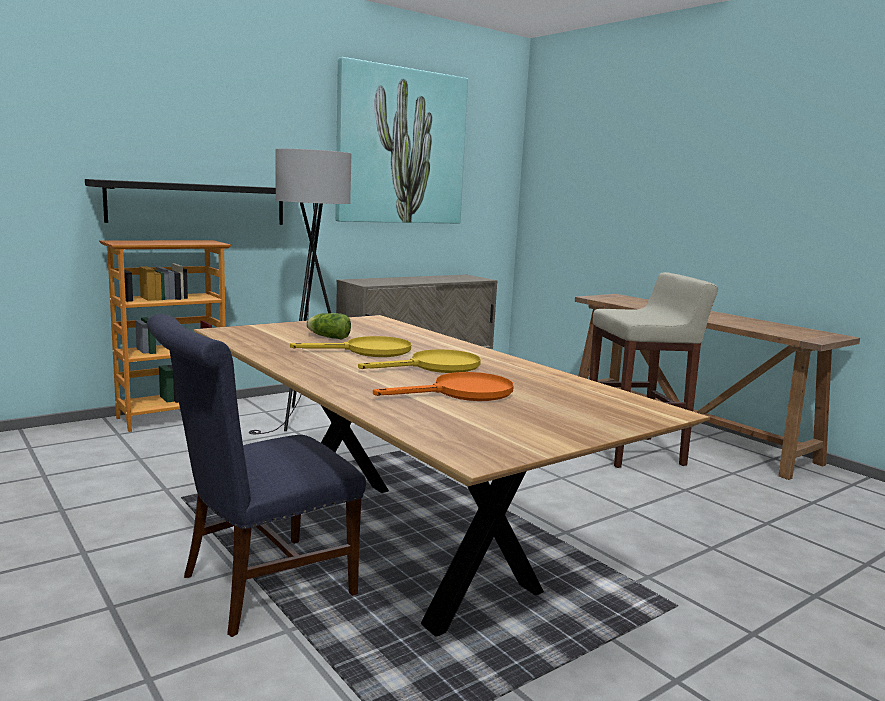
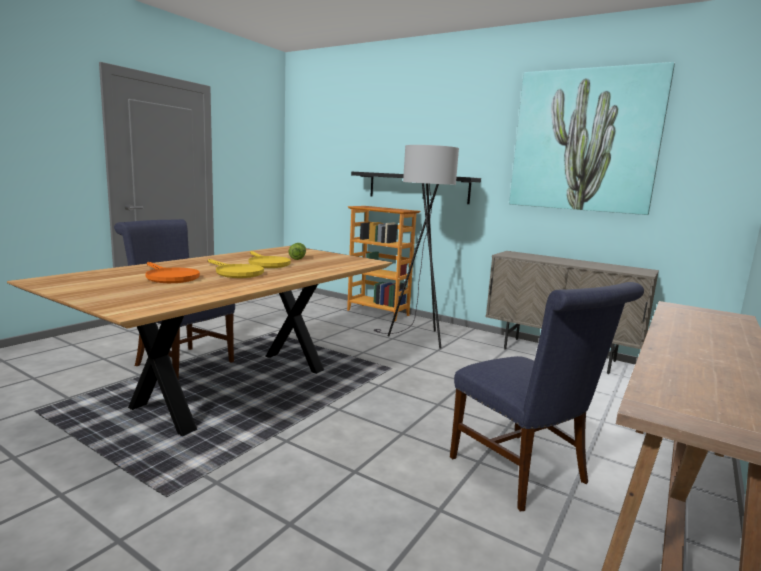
camera: 70 degrees right, 0 degrees up
(635, 452) = (524, 473): beige stool -> blue chair

